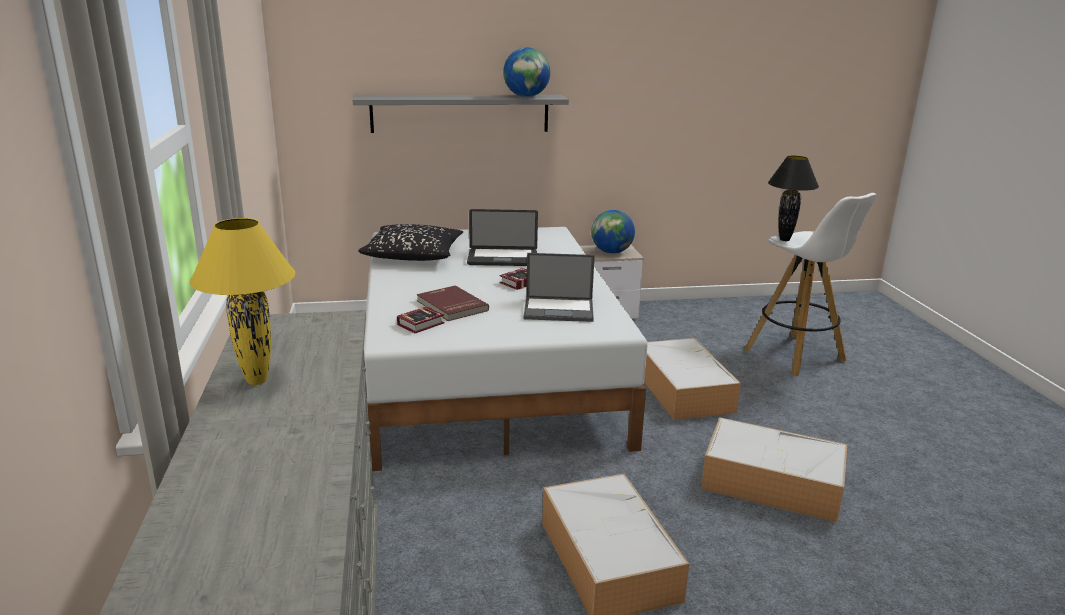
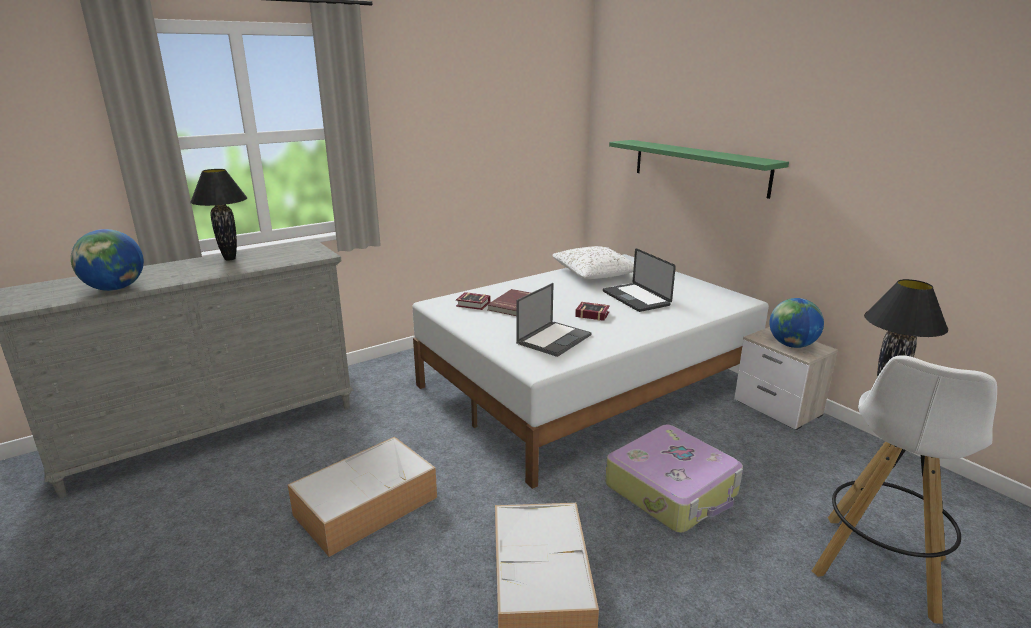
camera: 65 degrees right, 0 degrees up
(256, 381) = (230, 259): yellow table lamp -> black table lamp
(414, 255) = (596, 273): black pillow -> white pillow
(460, 113) = (699, 167): grey shelf -> green shelf
(526, 96) = (740, 158): globe -> globe (115, 289)
(559, 310) = (554, 339): laptop -> laptop turned 120 degrees counterclockwise
(682, 389) = (672, 490): storage box -> suitcase

